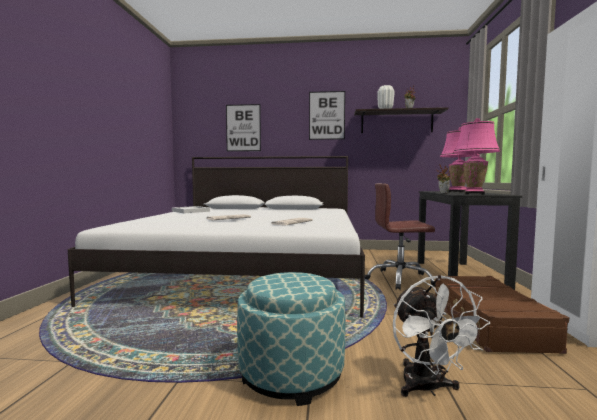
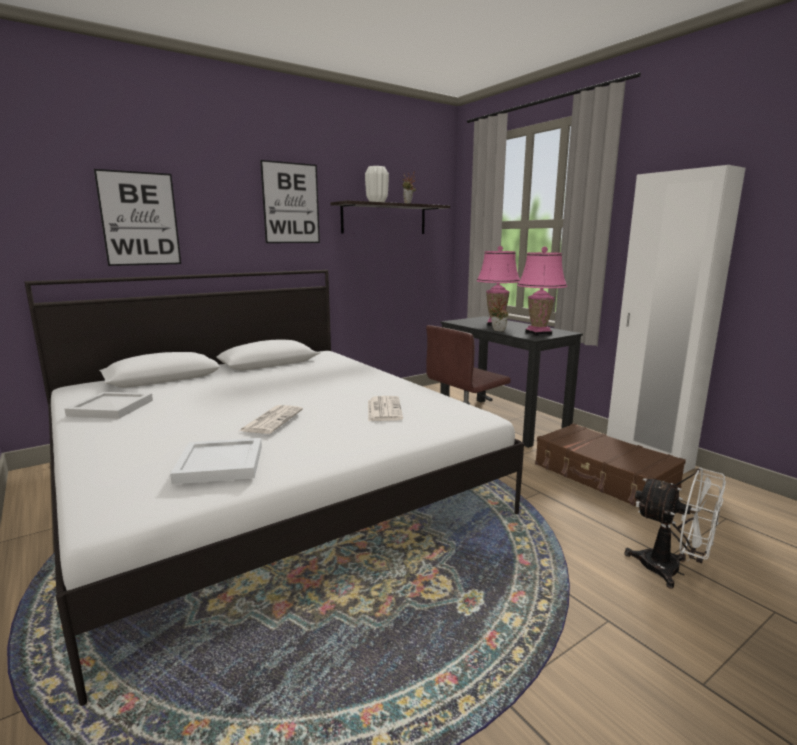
camera: 40 degrees left, 10 degrees up
(168, 222) = (219, 463): none -> white tray
(291, 373) = (577, 618): ottoman -> none

